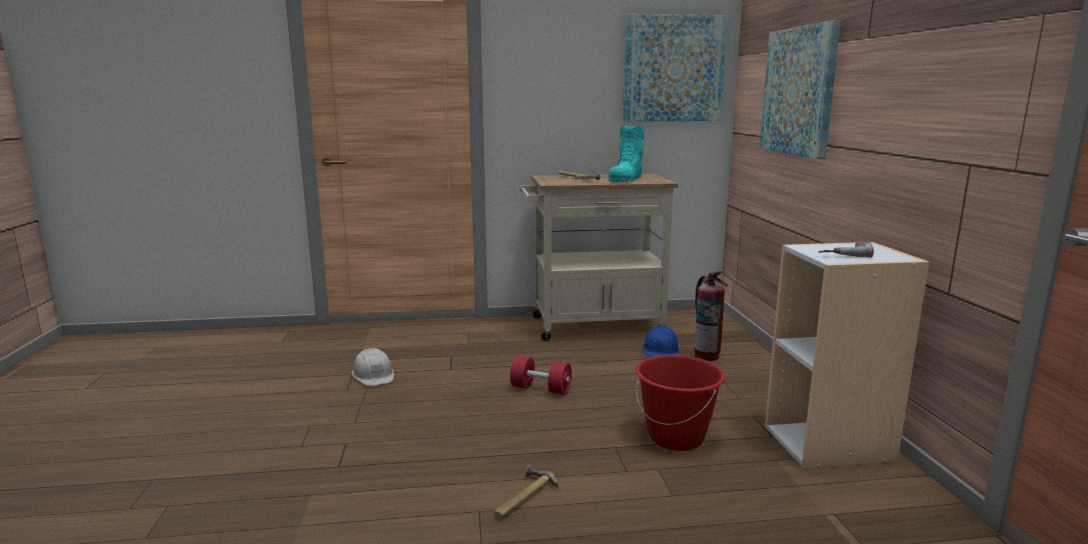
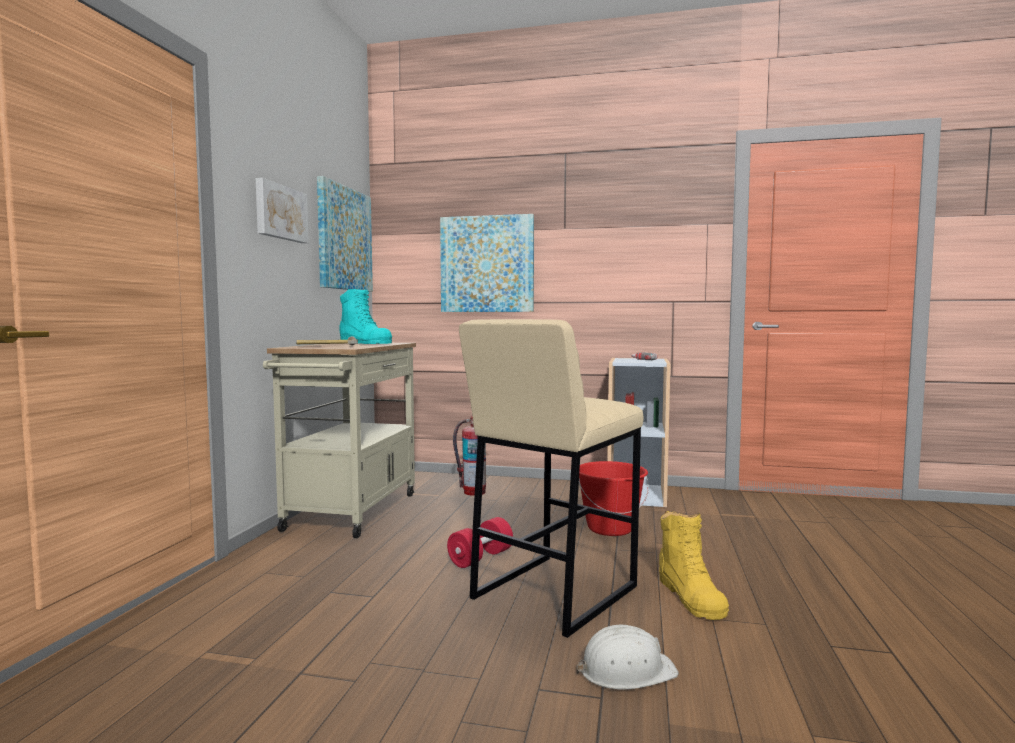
camera: 70 degrees left, 10 degrees down
(374, 375) = (327, 653): white hard hat -> white hard hat (626, 670)
(489, 428) = (552, 593): none -> beige stool
(522, 497) = (690, 596): hammer -> yellow boot
(565, 60) = (280, 212): none -> picture
(660, 350) = (444, 502): blue hard hat -> none

